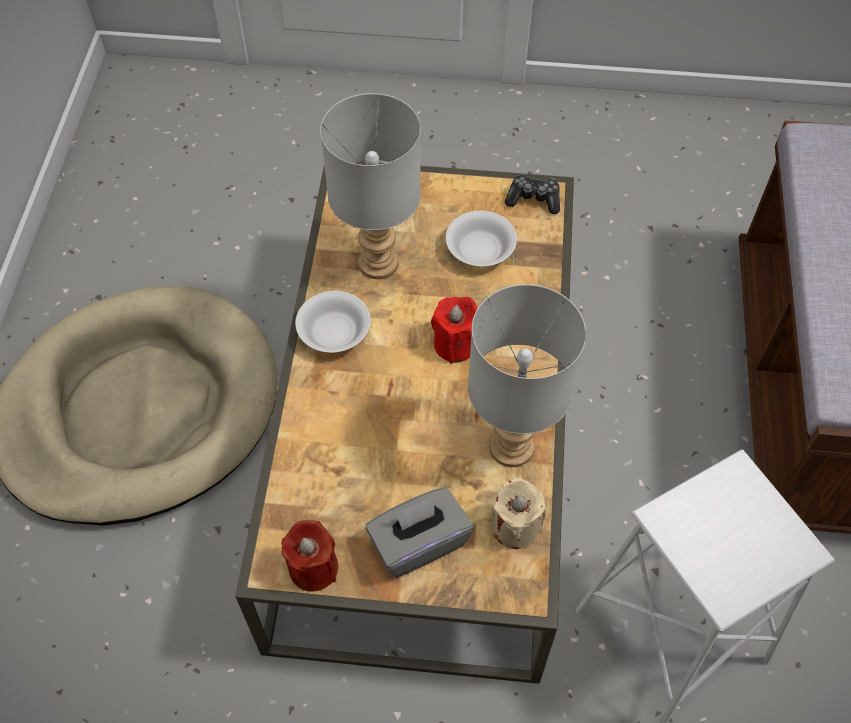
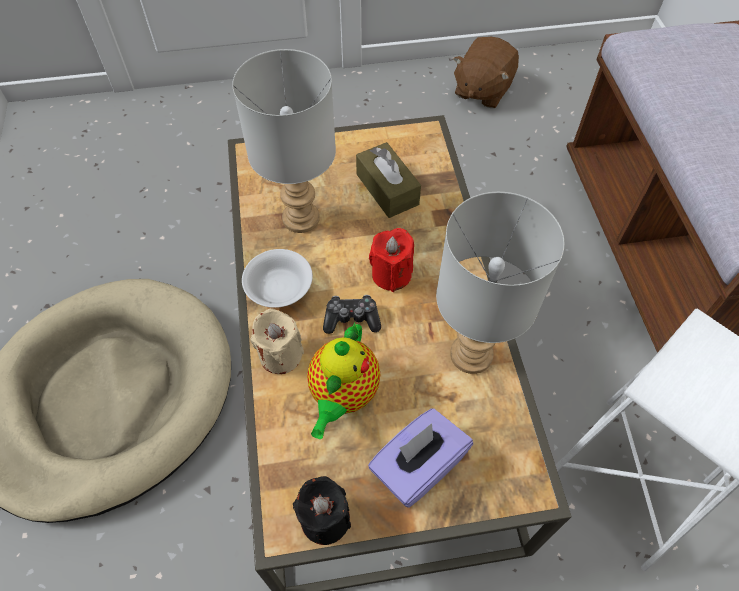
camera: 15 degrees left, 0 degrees up
(313, 568) = (325, 519): red candle -> black candle
(366, 456) = (343, 395): none -> teapot
(418, 543) = (417, 467): grey tissue box -> purple tissue box
(481, 250) = (387, 189): white bowl -> brown tissue box
(515, 526) = (500, 428): beige candle -> beige candle (280, 355)
(533, 199) = (417, 138): game controller -> game controller (351, 319)
(663, 144) = (482, 90): none -> brown plush toy

